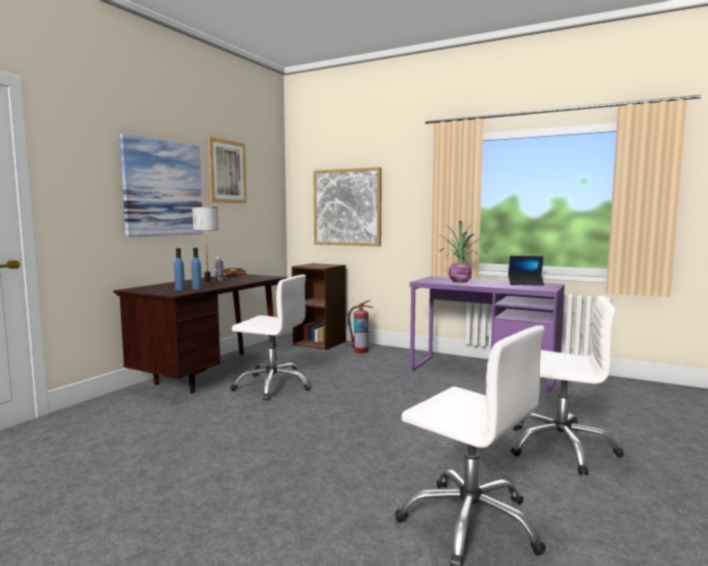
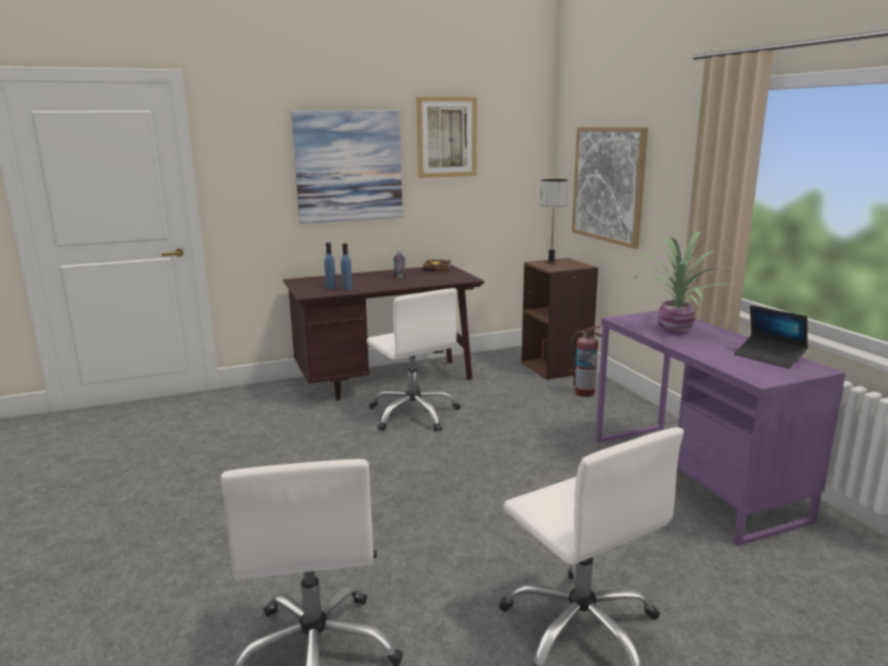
camera: 40 degrees right, 10 degrees up
(208, 283) = (376, 281): table lamp -> table lamp (551, 262)

